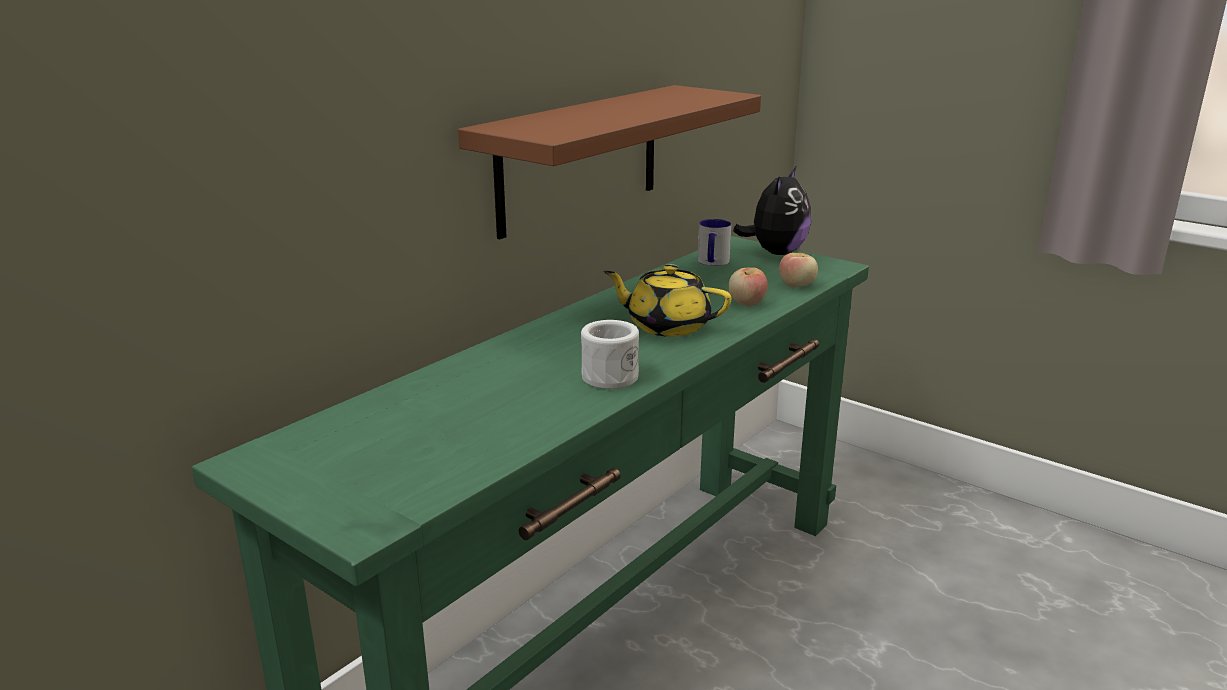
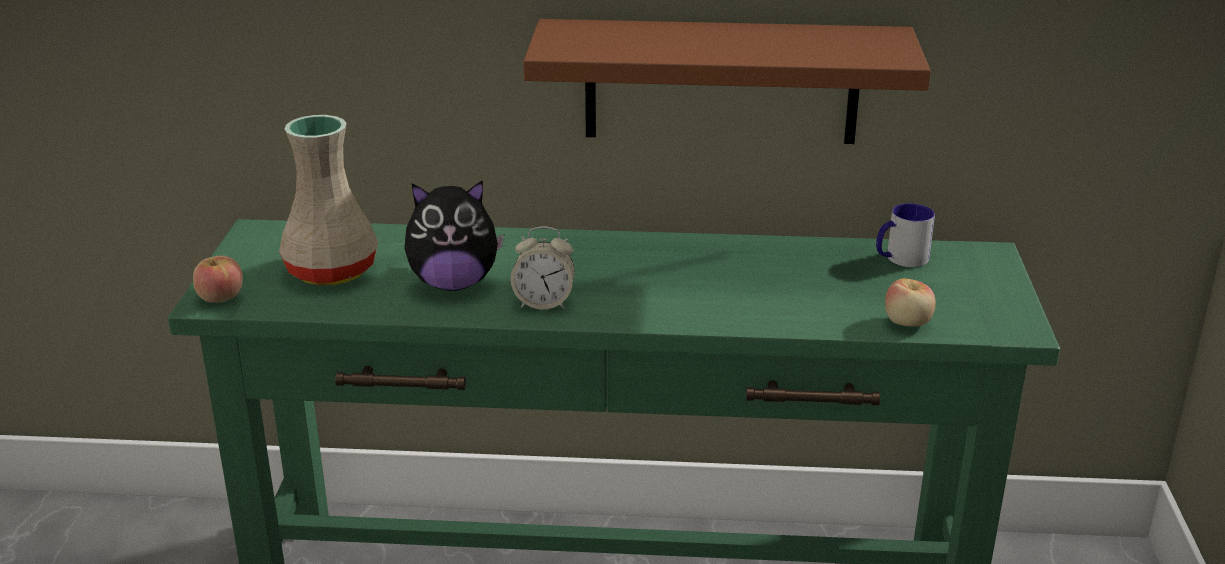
camera: 55 degrees right, 5 degrees up
(407, 444) = (333, 270): none -> beige vase
(614, 375) = (544, 303): white mug -> alarm clock
(667, 326) = (687, 290): yellow teapot -> none
(746, 303) = (807, 311): apple -> apple (220, 298)
(775, 252) = (998, 282): plush toy -> plush toy (454, 283)

